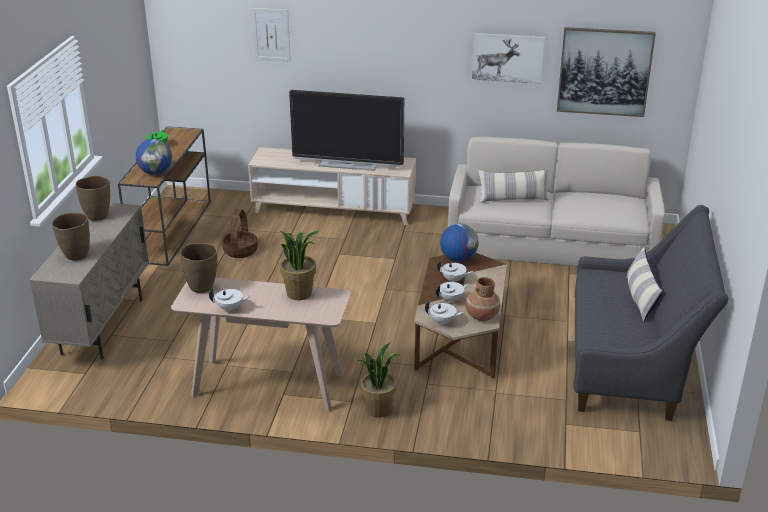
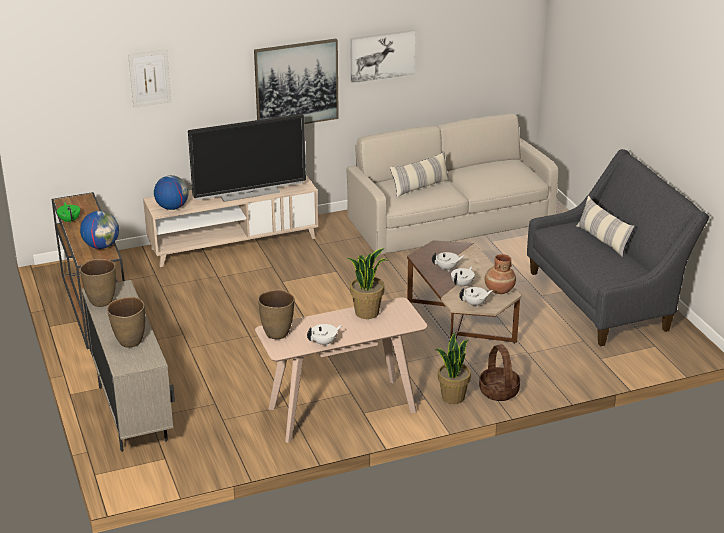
camera: 30 degrees left, 0 degrees up
(240, 250) = (186, 305): basket -> basket (498, 391)
(458, 259) = (432, 250): globe -> globe (172, 207)
(604, 71) = (466, 51): picture -> picture (296, 84)

